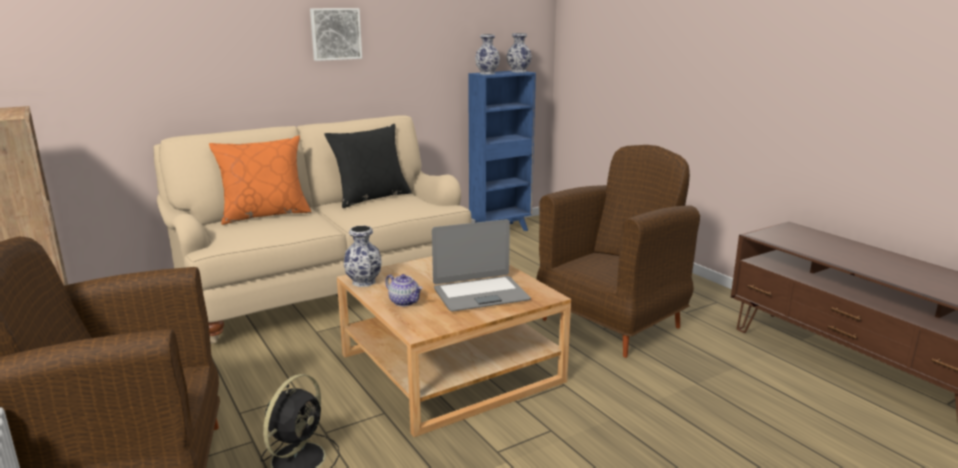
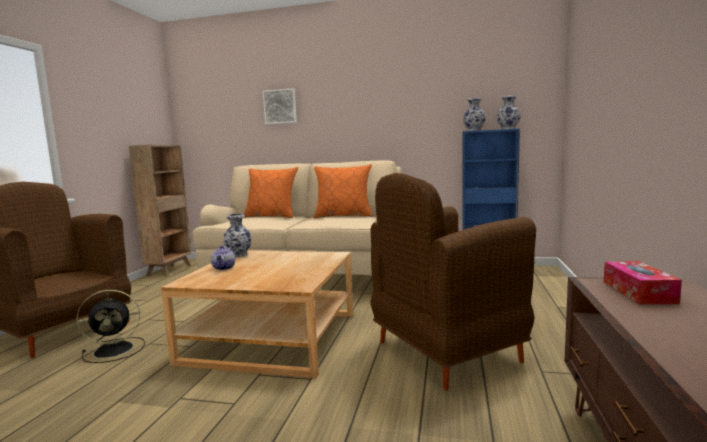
camera: 45 degrees right, 10 degrees down
(335, 34) = (356, 105): picture -> picture (280, 106)
(371, 198) = (343, 216): black pillow -> orange pillow
(480, 294) = (269, 275): laptop -> none
(612, 323) = (445, 353): brown armchair -> brown armchair turned 150 degrees clockwise
(790, 237) = (638, 292): none -> tissue box

